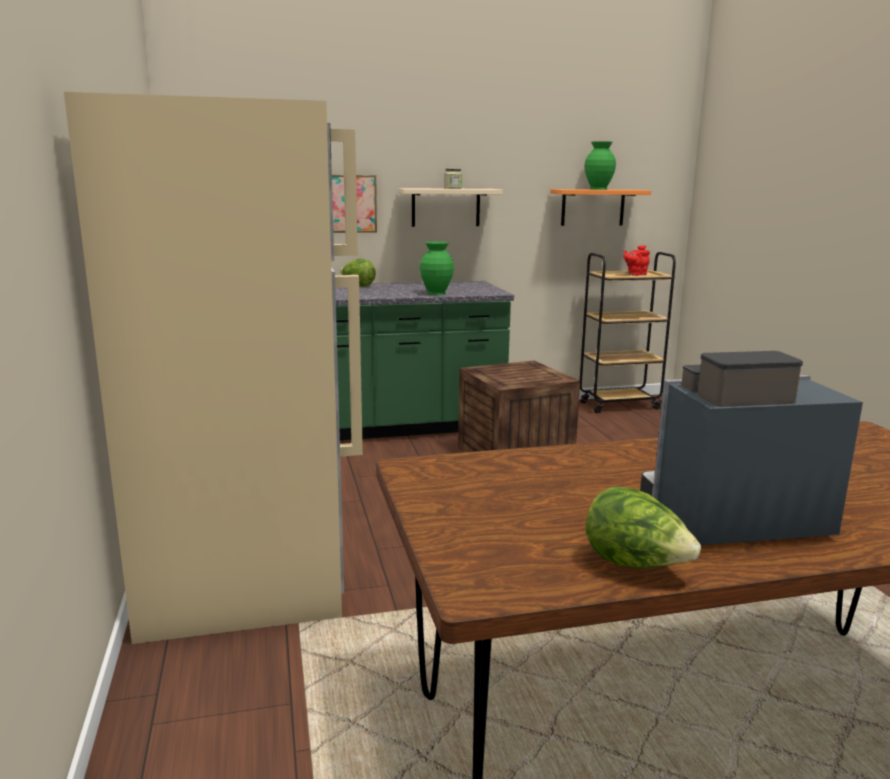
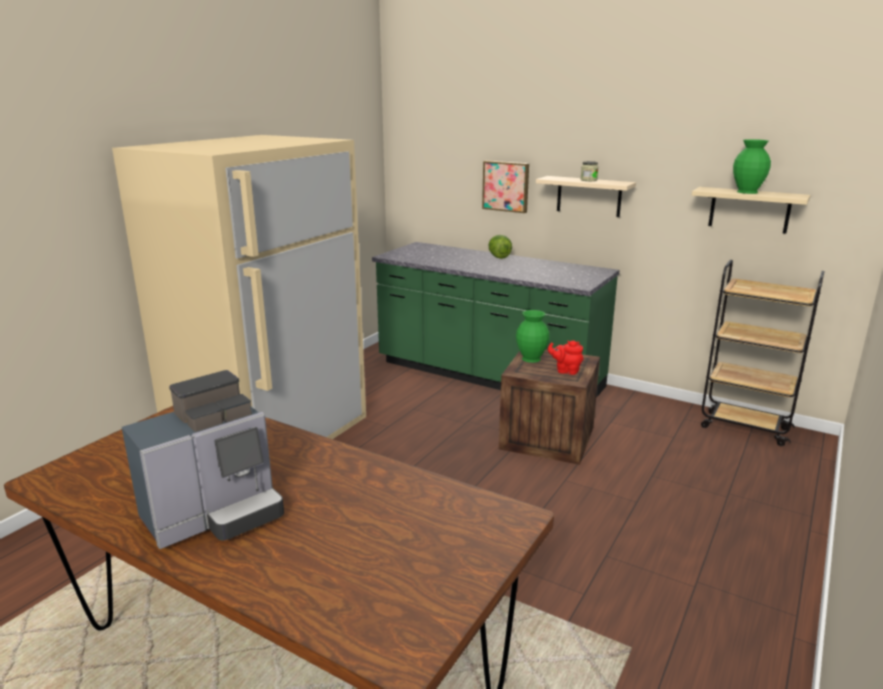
camera: 45 degrees right, 5 degrees up
(437, 293) = (531, 276): green vase -> green vase (531, 359)
(592, 207) = (749, 210): orange shelf -> beige shelf
(635, 274) = (780, 292): red teapot -> red teapot (566, 371)
(635, 565) = (111, 507): lettuce -> none
(729, 520) = (215, 515): coffee machine -> coffee machine turned 105 degrees clockwise

